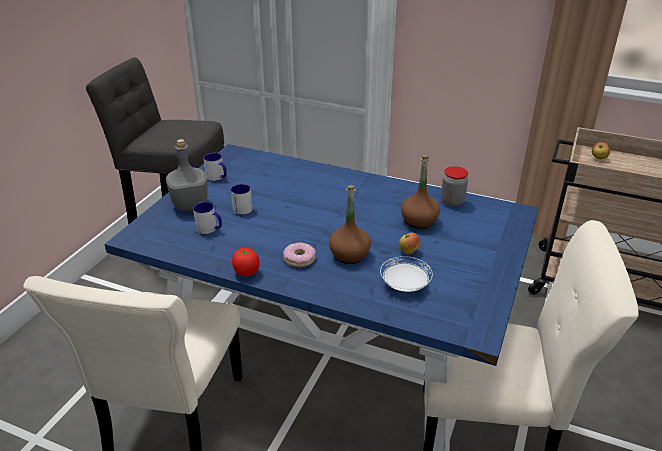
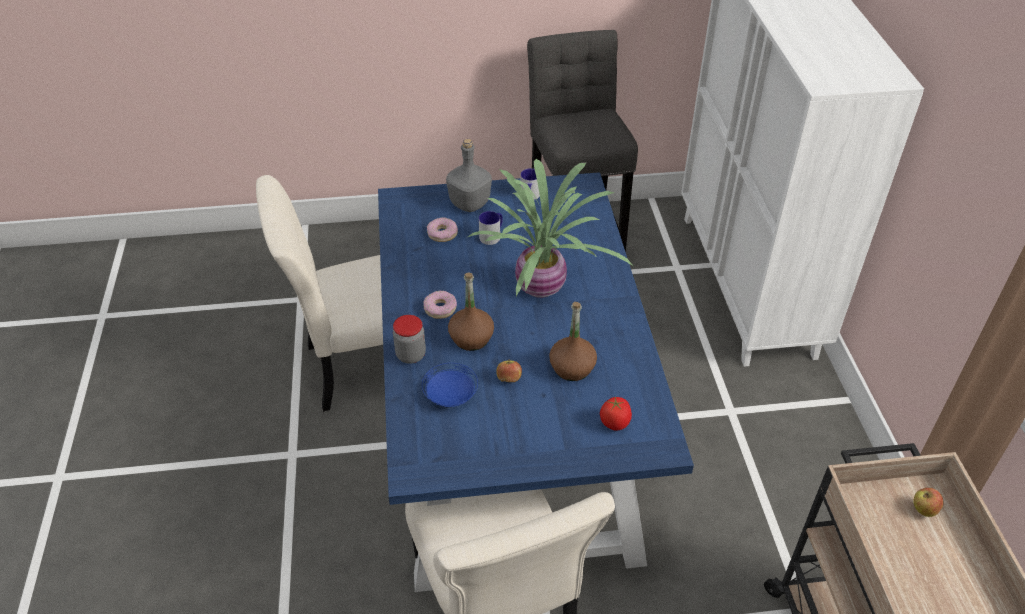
camera: 60 degrees right, 10 degrees up
(210, 229) = (442, 234): mug -> donut
(246, 272) = (397, 285): tomato -> tomato (615, 423)
(325, 206) = (542, 288): none -> potted plant
(404, 285) = (450, 395): white plate -> blue plate
(452, 202) = (636, 383): jar -> jar (411, 355)

